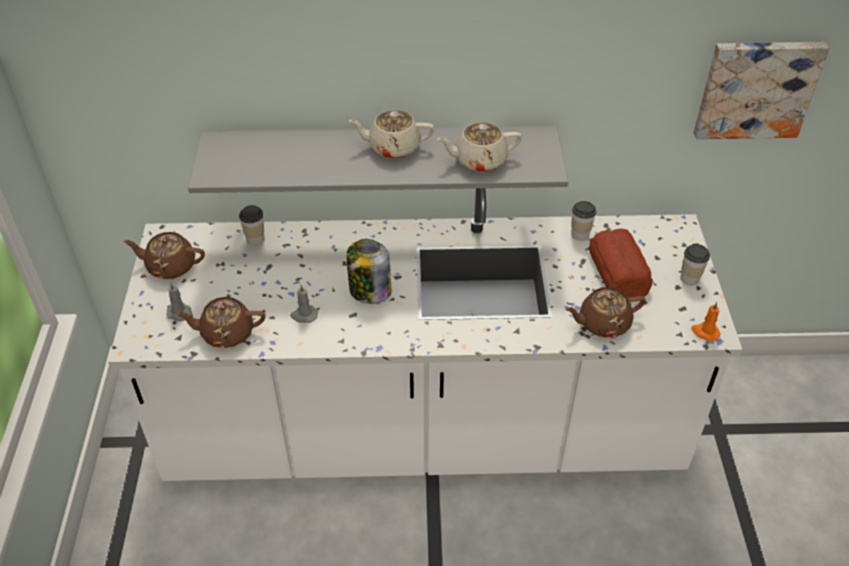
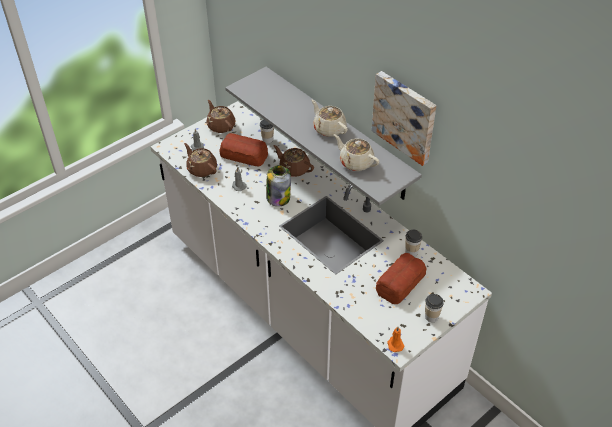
camera: 50 degrees right, 0 degrees up
(255, 277) = (244, 155): none -> bread
(602, 323) = (353, 297): brown teapot -> brown teapot (294, 169)
(756, 88) = (535, 227): picture -> picture (405, 116)

